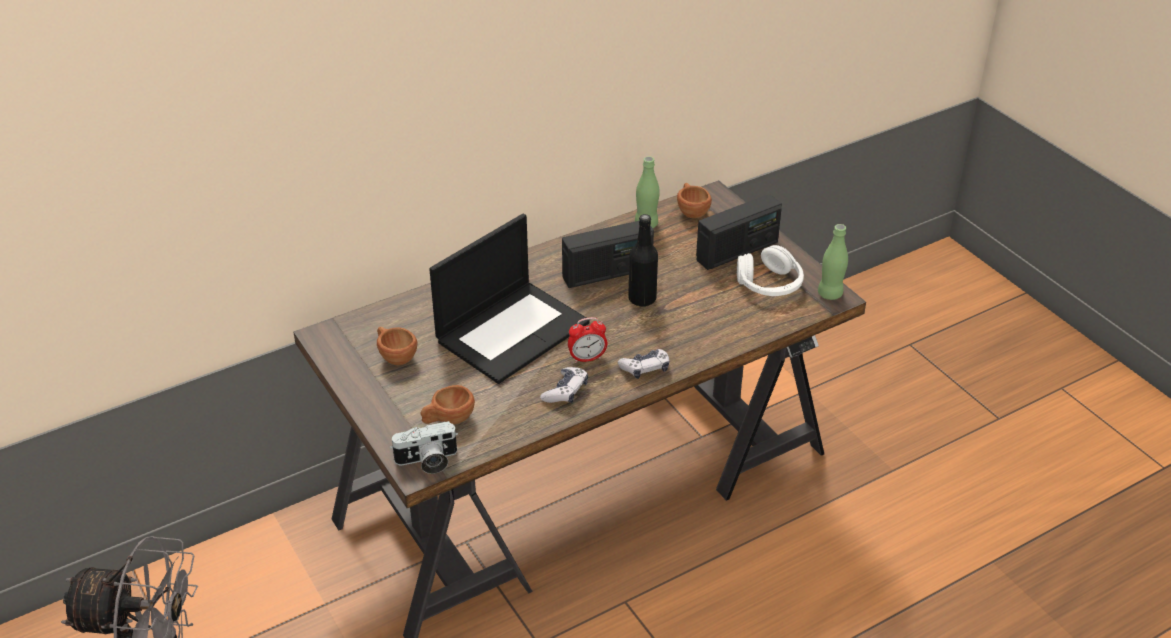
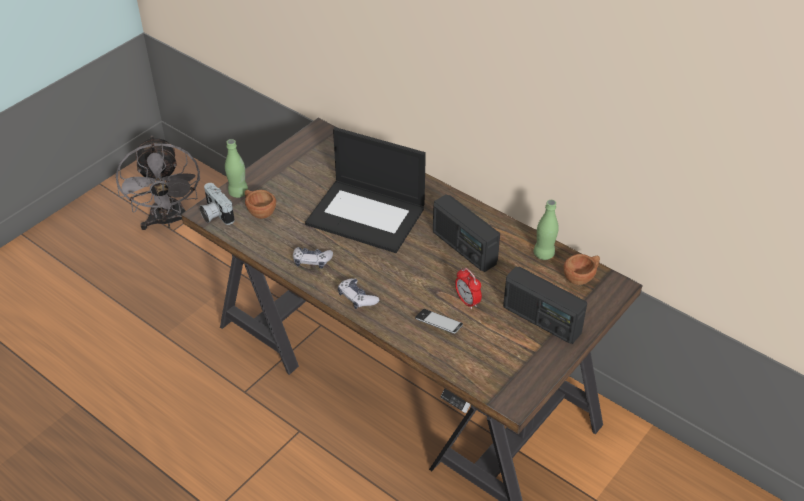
camera: 70 degrees right, 5 degrees up
(395, 356) = (313, 168): brown cup -> none
(587, 358) = (354, 263): alarm clock -> alarm clock (467, 301)
(642, 299) = (442, 275): black bottle -> none
(712, 319) = (438, 324): none -> phone
(769, 284) = (506, 351): white headphones -> none
(830, 294) = (515, 396): green bottle -> green bottle (238, 193)

